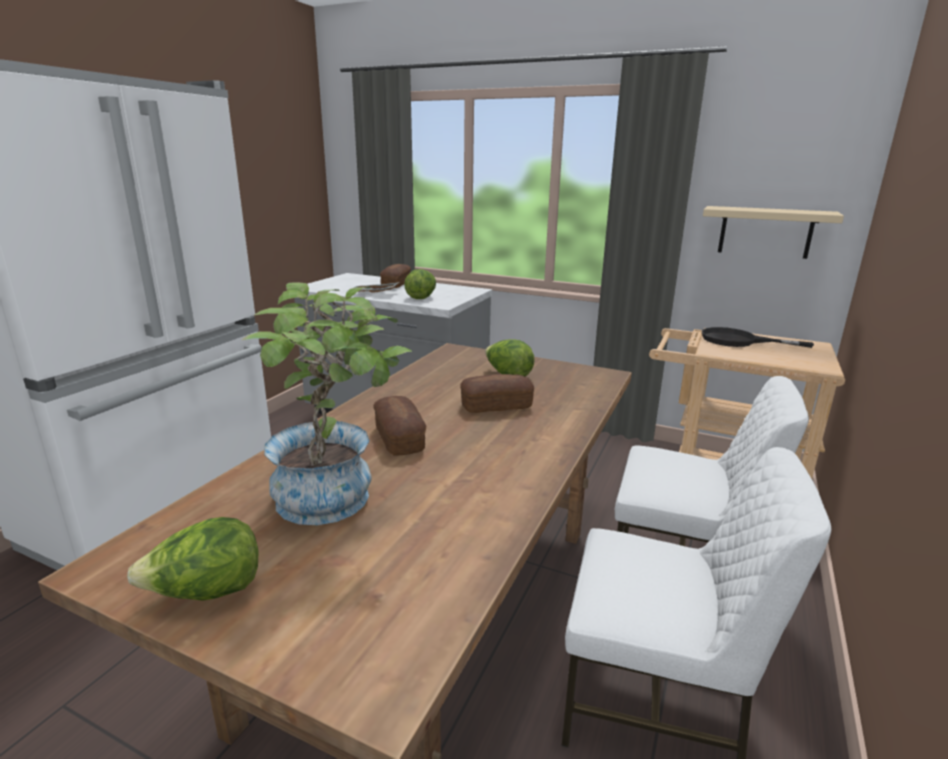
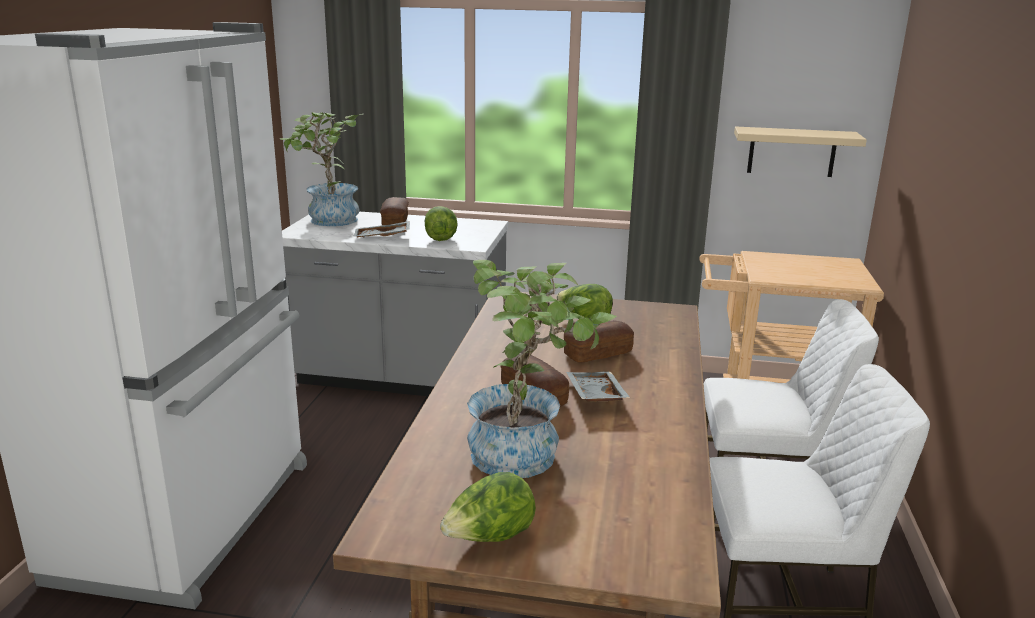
camera: 15 degrees left, 0 degrees up
(344, 281) = (328, 221): none -> potted plant
(459, 446) = (594, 395): none -> grey tray
(739, 341) = (781, 263): black frying pan -> none

